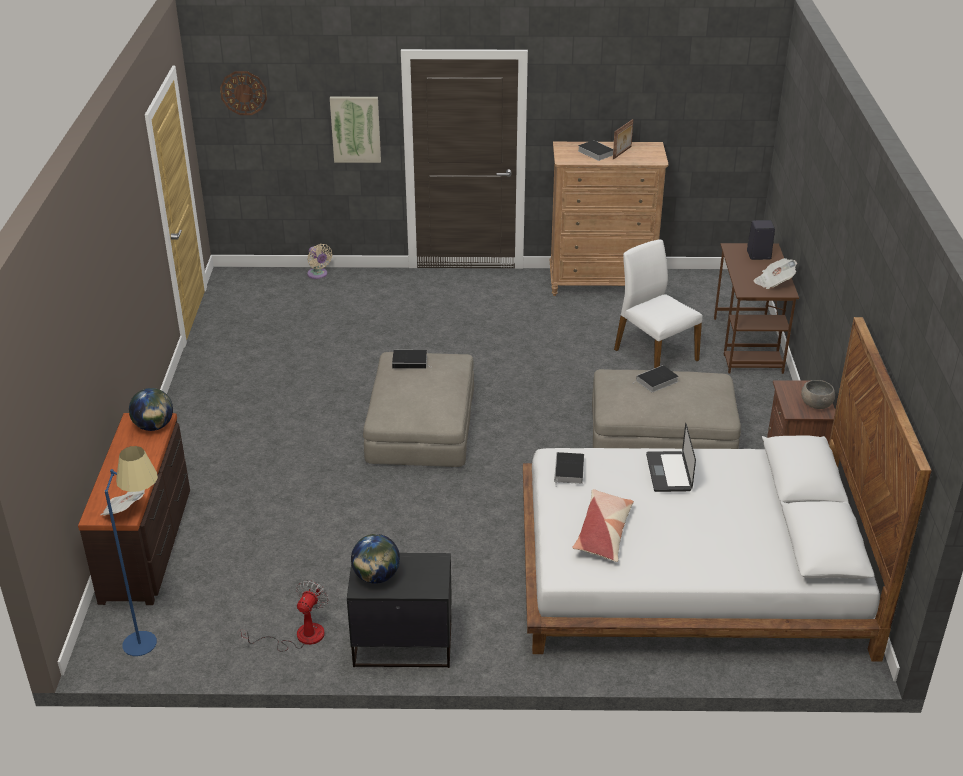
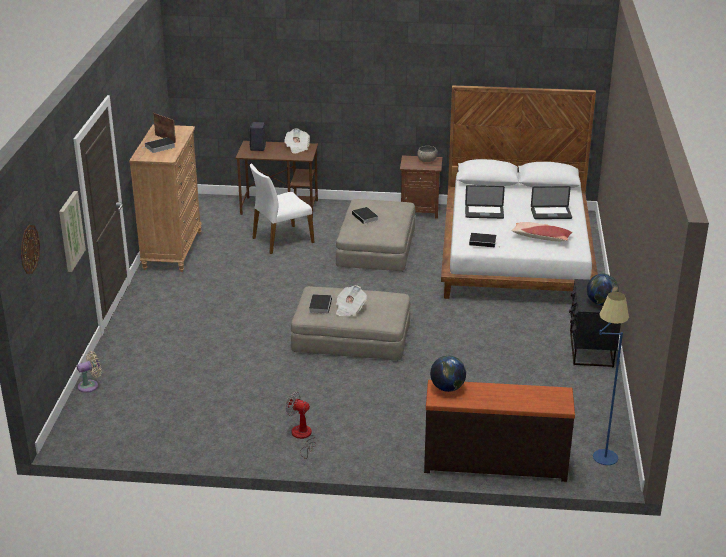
camera: 85 degrees left, 5 degrees down
(125, 511) = (556, 393): newspaper -> newspaper (349, 309)
(299, 636) = (589, 388): fan -> fan (302, 437)
(691, 545) = (551, 214): none -> laptop

